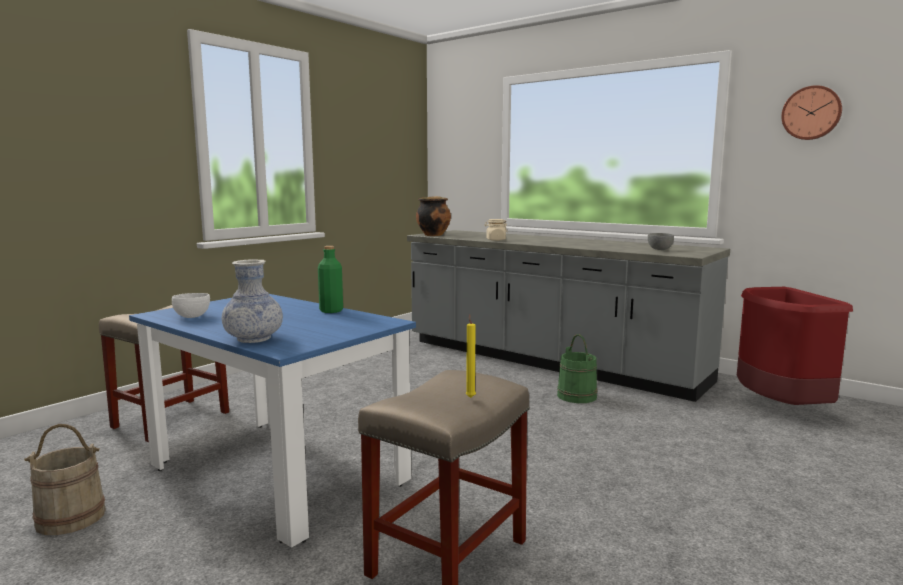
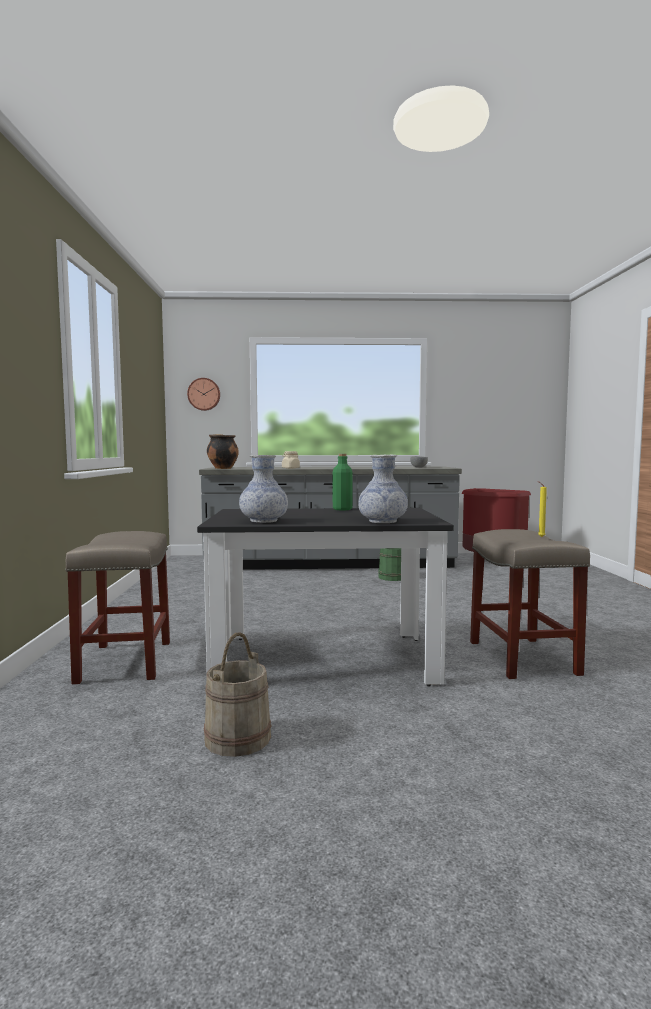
camera: 40 degrees left, 5 degrees down
(191, 317) = (264, 521): white bowl -> vase
(278, 473) = (324, 660): blue dining table -> black dining table
(811, 113) = (475, 382): wall clock -> wall clock (204, 394)

